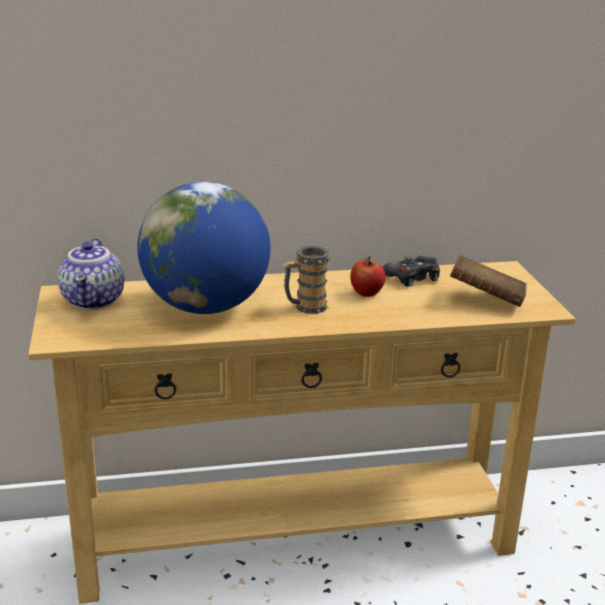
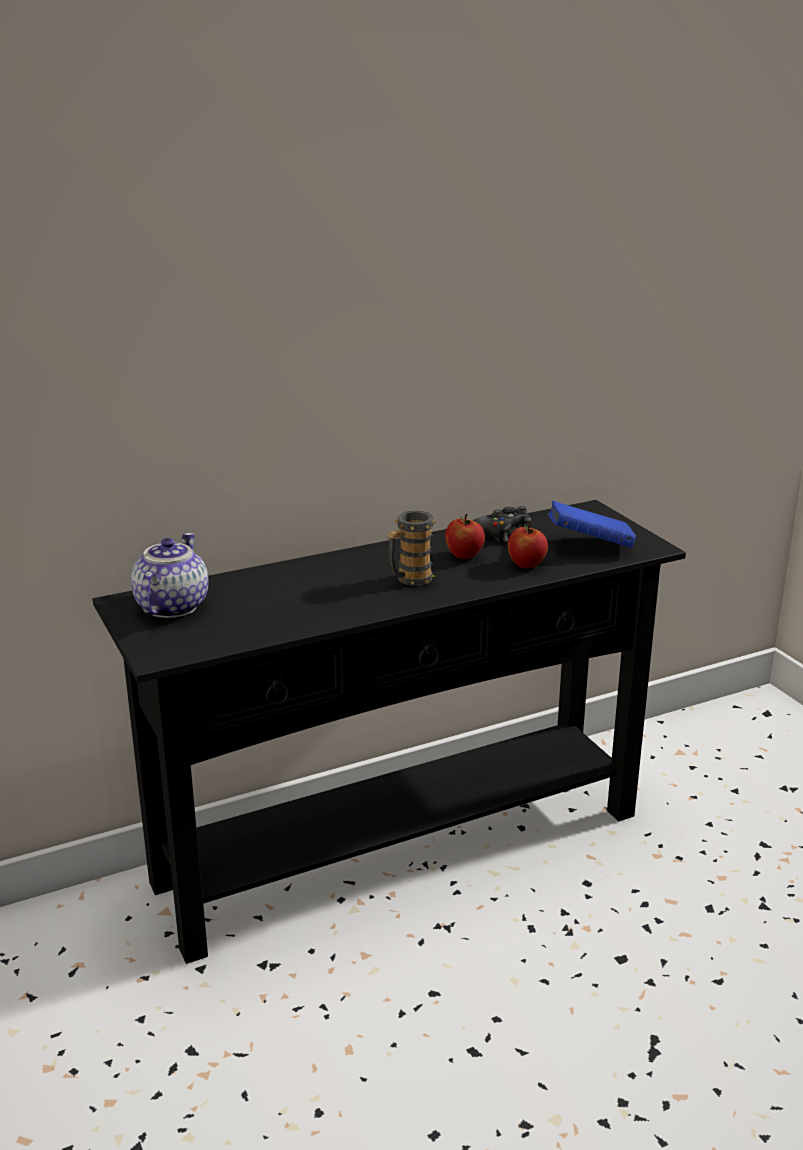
camera: 15 degrees left, 0 degrees up
(95, 301) = (170, 606): teapot -> teapot turned 150 degrees counterclockwise
(206, 307) = (301, 595): globe -> none
(296, 539) = (400, 847): beige console table -> black console table
(417, 309) = (526, 564): none -> apple
(486, 299) = (589, 545): brown book -> blue book

